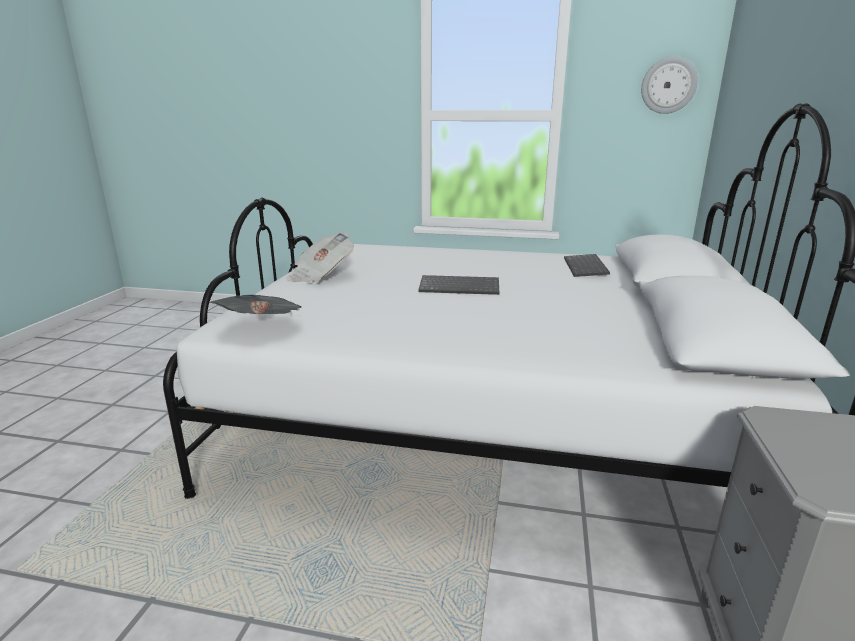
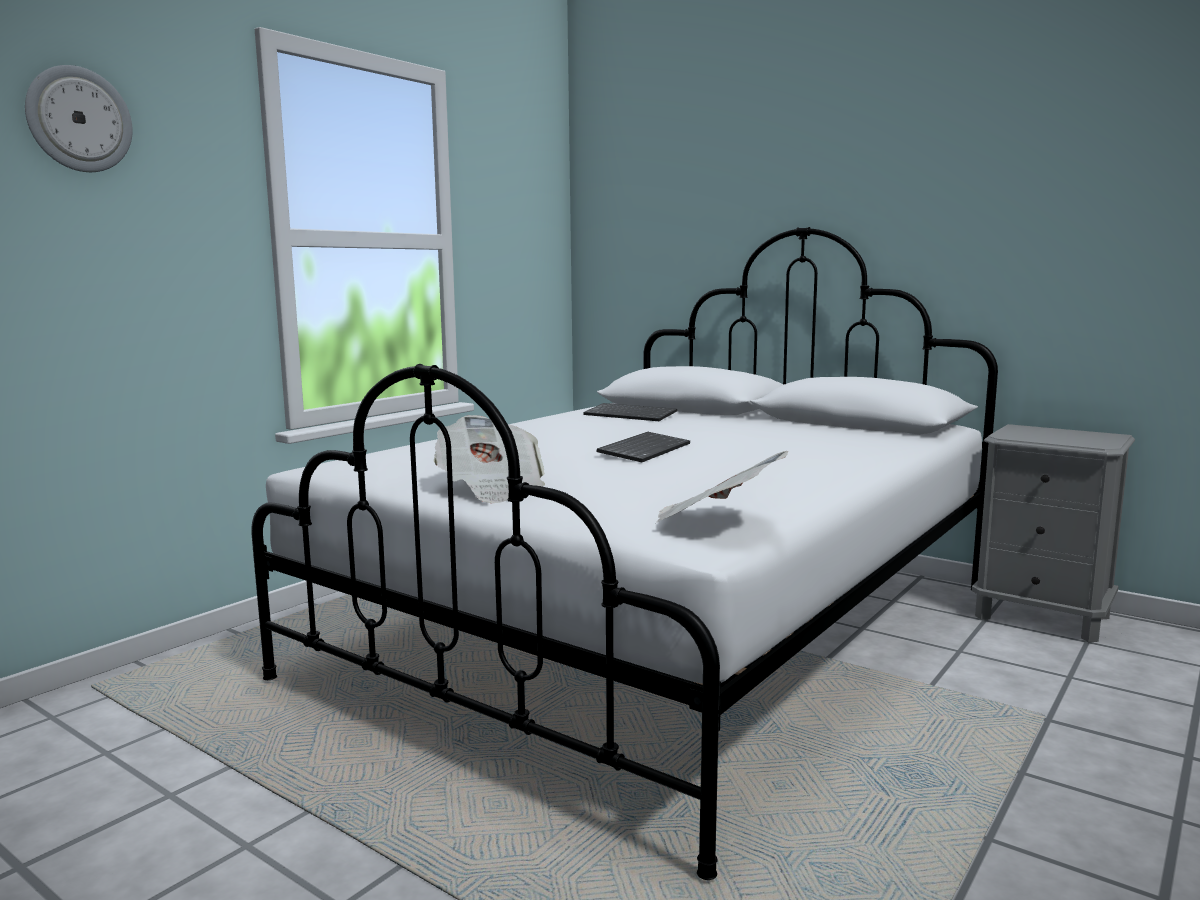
camera: 65 degrees left, 10 degrees down
(668, 85) = (537, 211): wall clock -> wall clock (79, 120)

